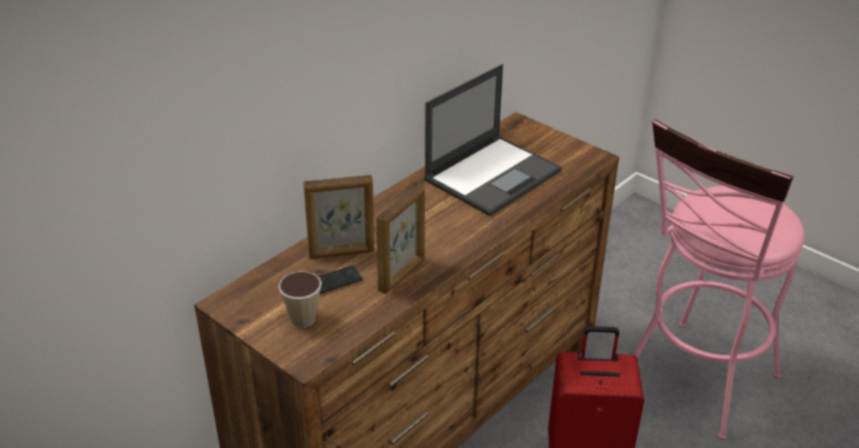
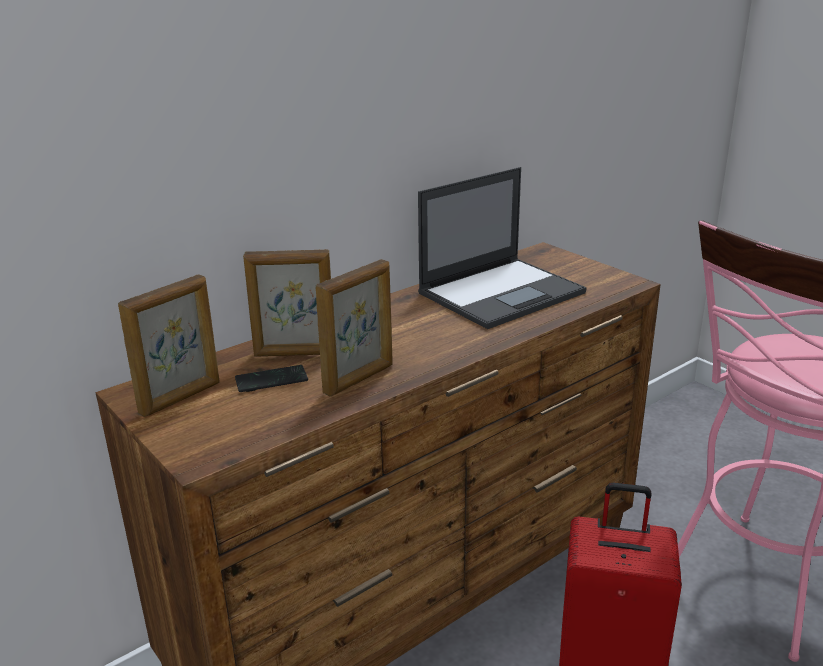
camera: 10 degrees right, 10 degrees down
(267, 305) = (181, 398): none -> picture frame
(303, 319) = (217, 415): cup -> none

